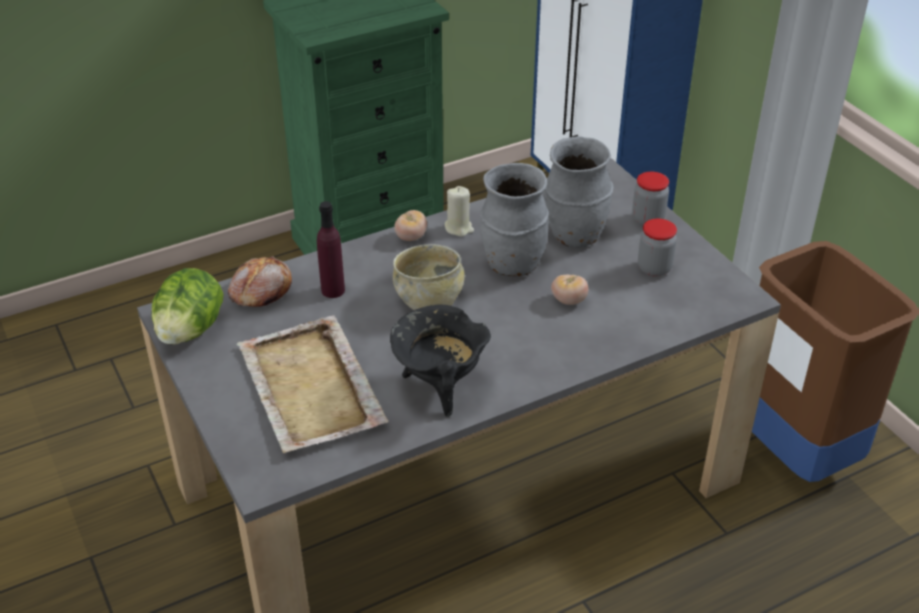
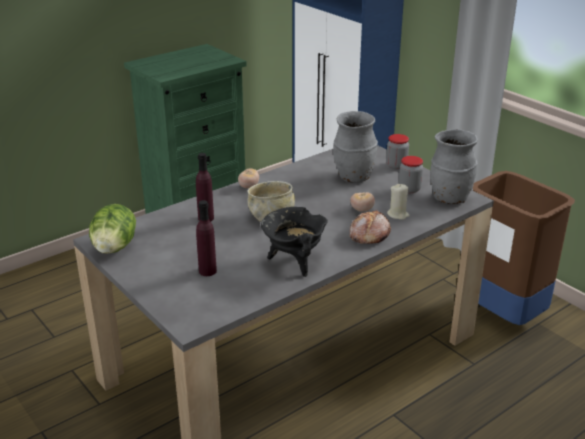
camera: 10 degrees left, 10 degrees down
(260, 291) = (156, 223): bread -> bread (368, 235)
(310, 388) = (207, 271): beige tray -> purple bottle
(459, 228) = (278, 179): beige candle -> beige candle (398, 215)
(512, 264) = (319, 195): grey vase -> grey vase (449, 198)

